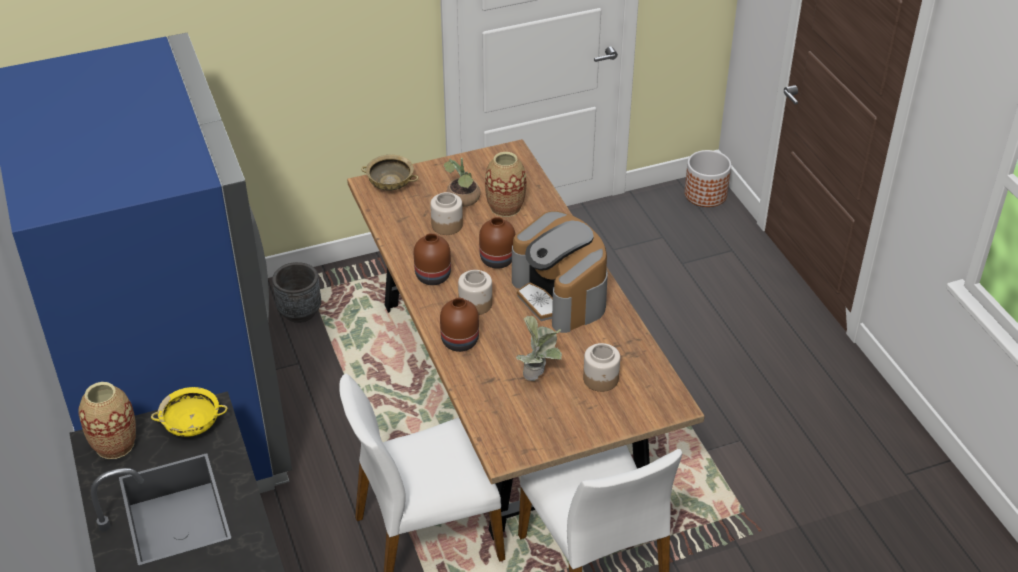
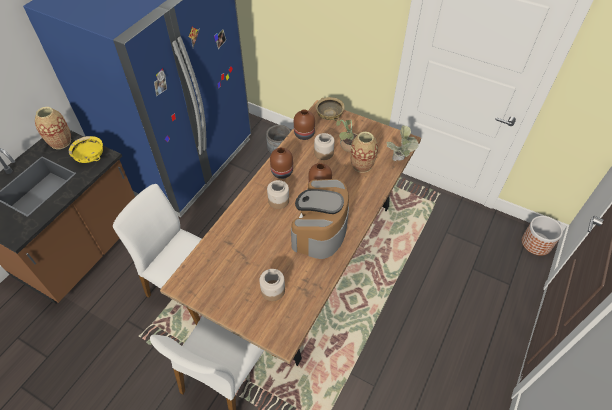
camera: 50 degrees right, 10 degrees up
(460, 341) = (246, 212): brown vase -> brown vase (305, 134)
(539, 375) = (251, 261): potted plant -> potted plant (399, 161)

